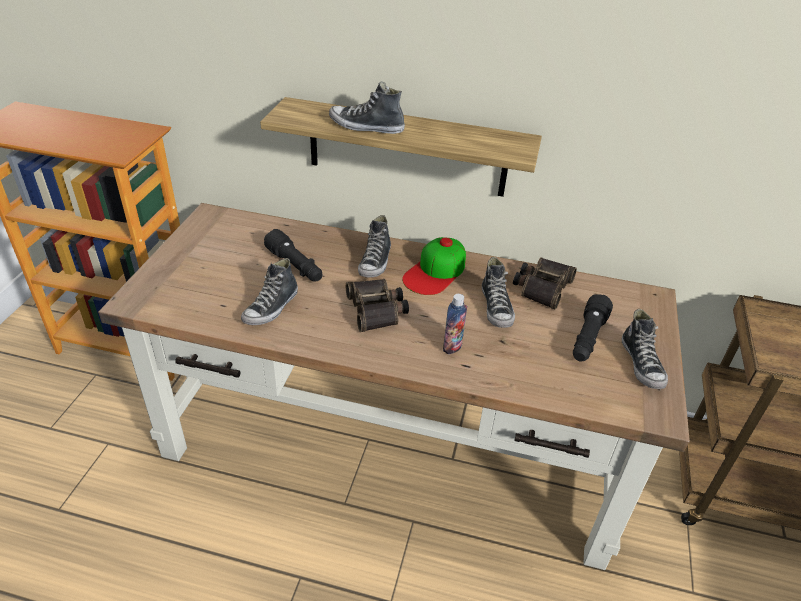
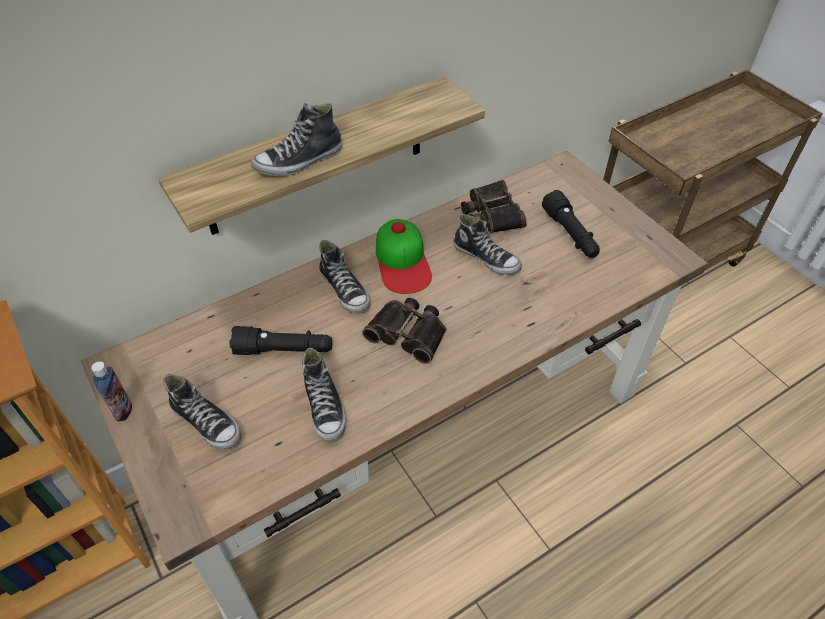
camera: 45 degrees left, 10 degrees up
(452, 347) = (502, 317): bottle -> bottle (123, 409)
(642, 364) = (622, 228): shoe -> shoe (207, 423)

